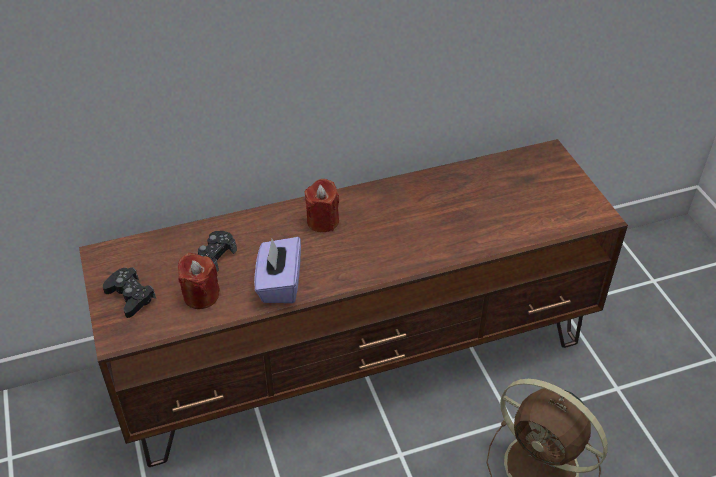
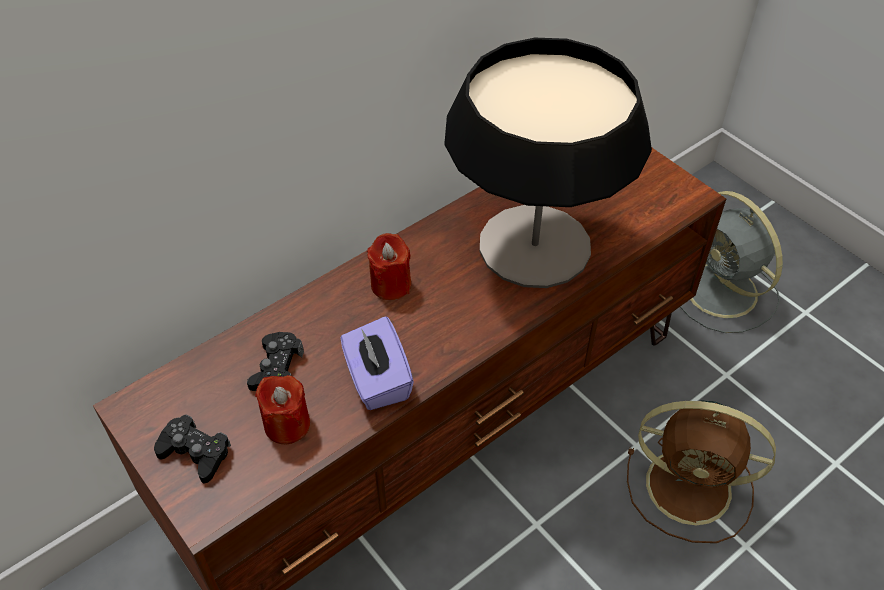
camera: 20 degrees left, 5 degrees up
(448, 221) = (535, 246): none -> table lamp
(645, 322) = (723, 293): none -> grey fan

